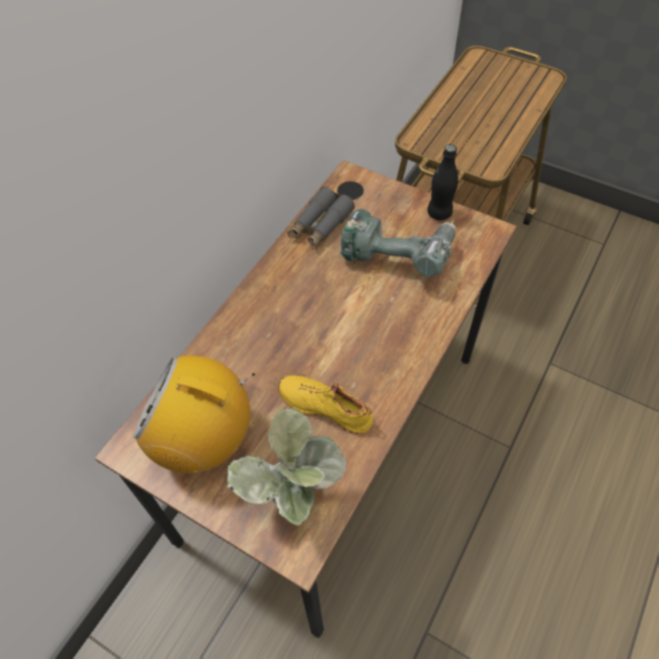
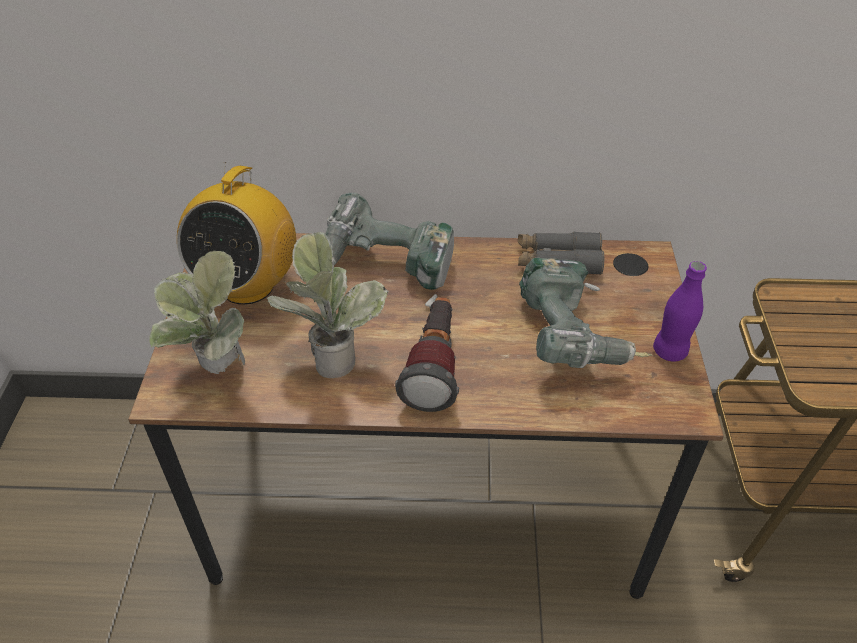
camera: 60 degrees right, 10 degrees down
(204, 440) = (247, 285): radio -> radio turned 150 degrees counterclockwise
(257, 334) = (385, 271): none -> power drill
(326, 406) = (332, 354): yellow shoe -> potted plant
(378, 345) = (434, 366): none -> flashlight
(439, 213) = (670, 351): black bottle -> purple bottle

